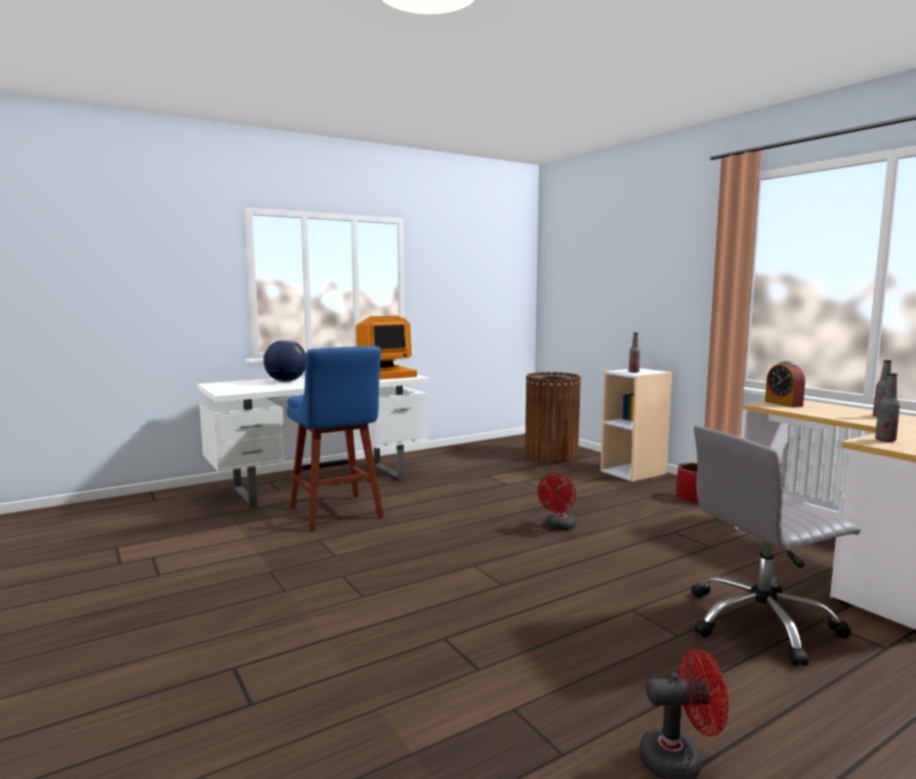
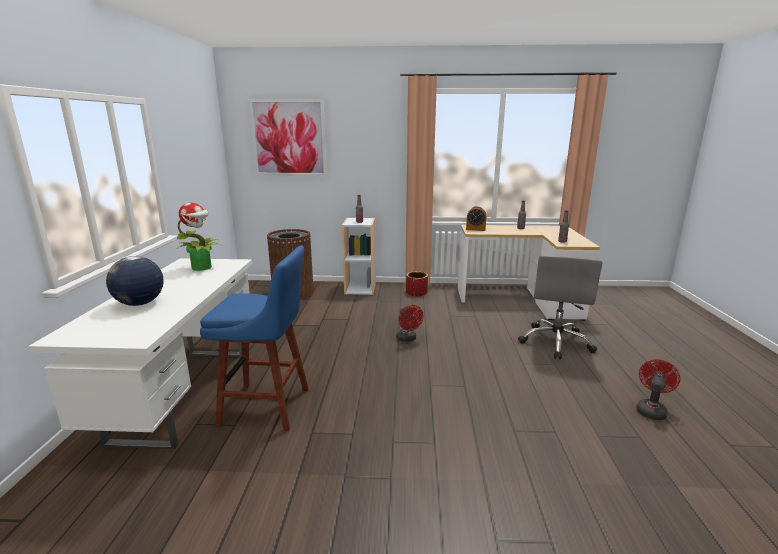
camera: 55 degrees left, 10 degrees up
(383, 375) = (202, 267): monitor -> potted plant
(590, 260) = (289, 138): none -> picture

